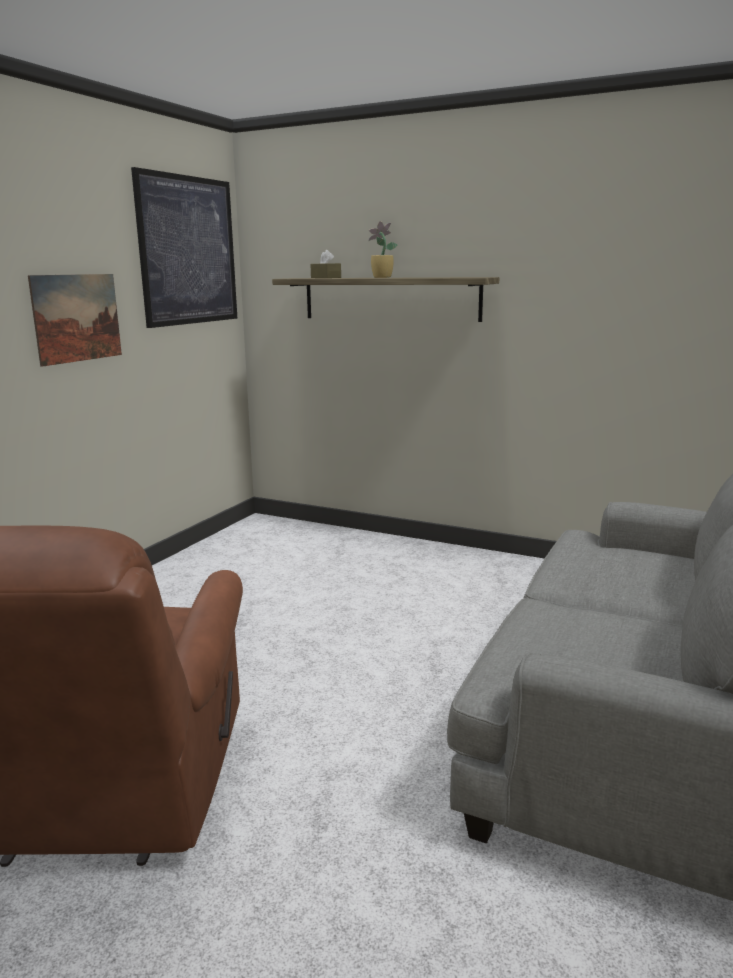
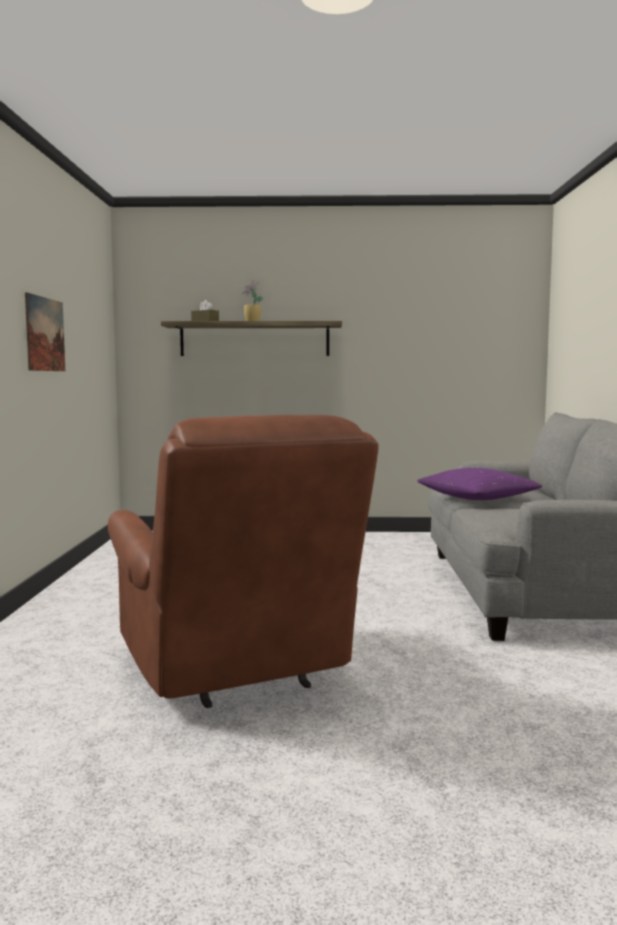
camera: 25 degrees left, 10 degrees down
(188, 251) = (93, 294): picture -> none
(585, 576) = (478, 498): none -> purple pillow

